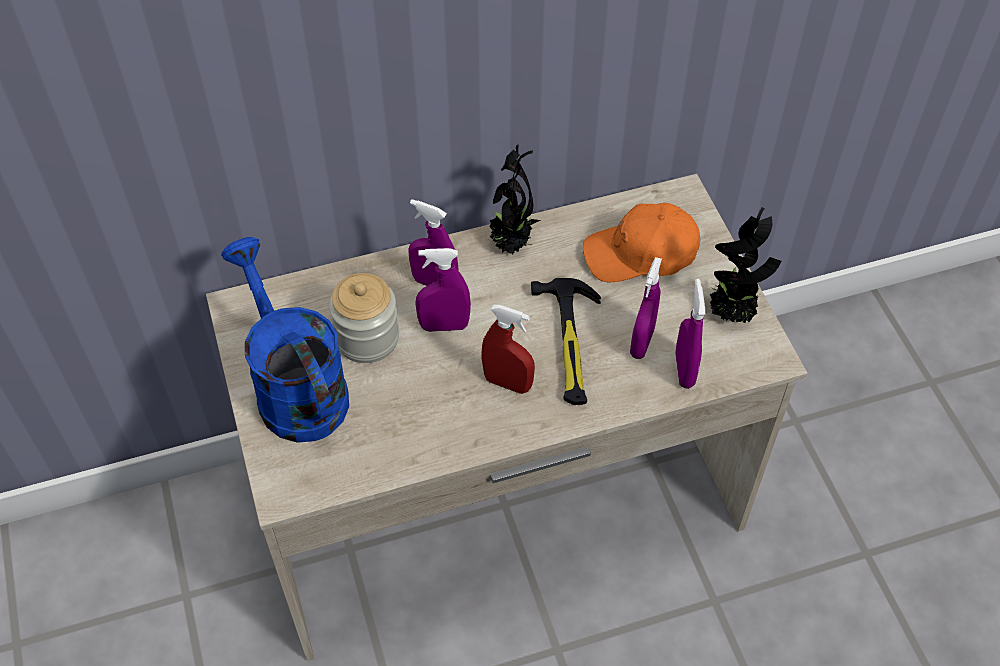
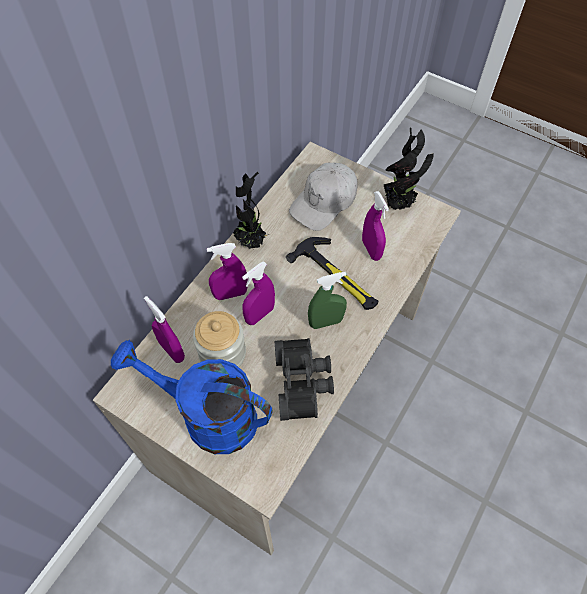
camera: 40 degrees left, 5 degrees up
(421, 426) = (304, 382): none -> black binoculars
(507, 383) = (326, 322): red spray bottle -> green spray bottle
(641, 254) = (324, 202): orange cap -> white cap
(684, 370) = (405, 249): purple spray bottle -> purple spray bottle (172, 351)

